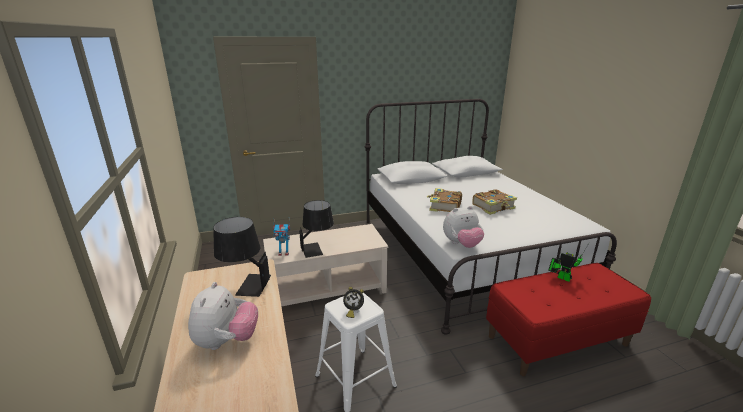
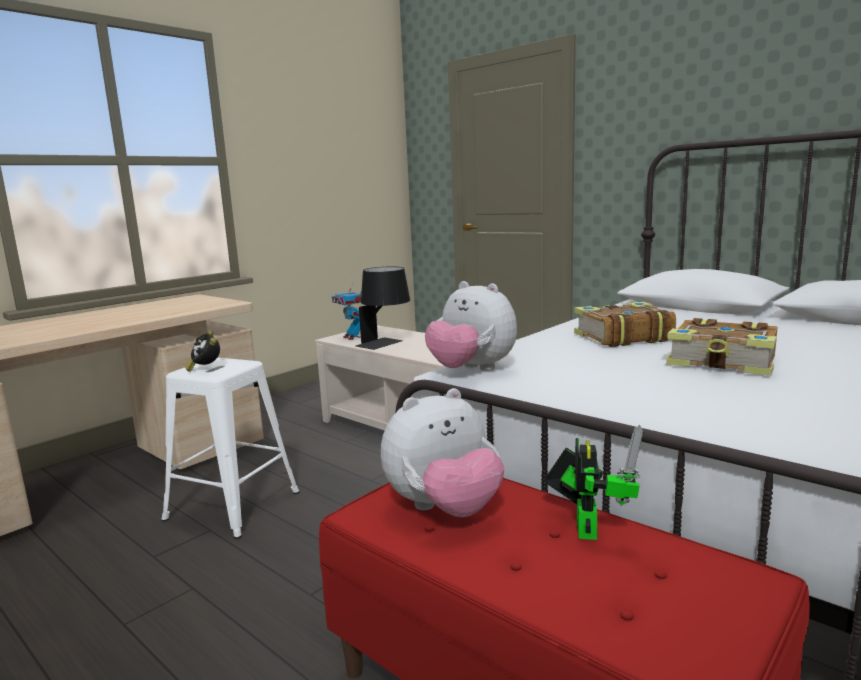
camera: 60 degrees right, 10 degrees down
(227, 341) = (76, 322): plush toy -> plush toy (444, 509)
(245, 284) = (187, 307): black table lamp -> none

